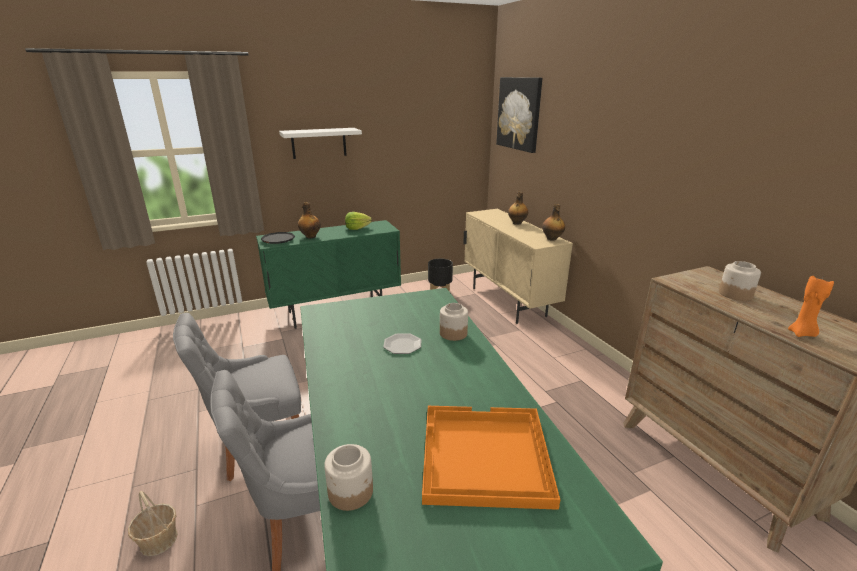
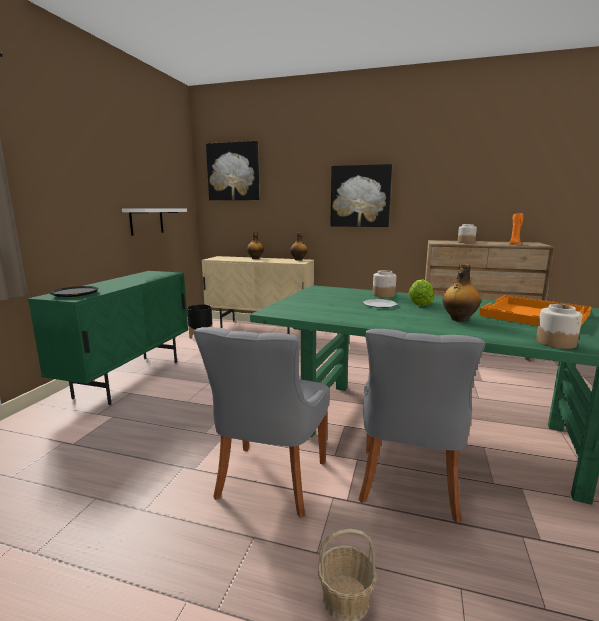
camera: 50 degrees left, 10 degrees down
(310, 236) = (106, 287): bottle -> bottle (458, 319)
(319, 143) = (73, 185): white shelf -> white shelf (146, 221)
(357, 228) = (138, 277): lettuce -> lettuce (420, 304)
(634, 171) = (360, 196): none -> picture

